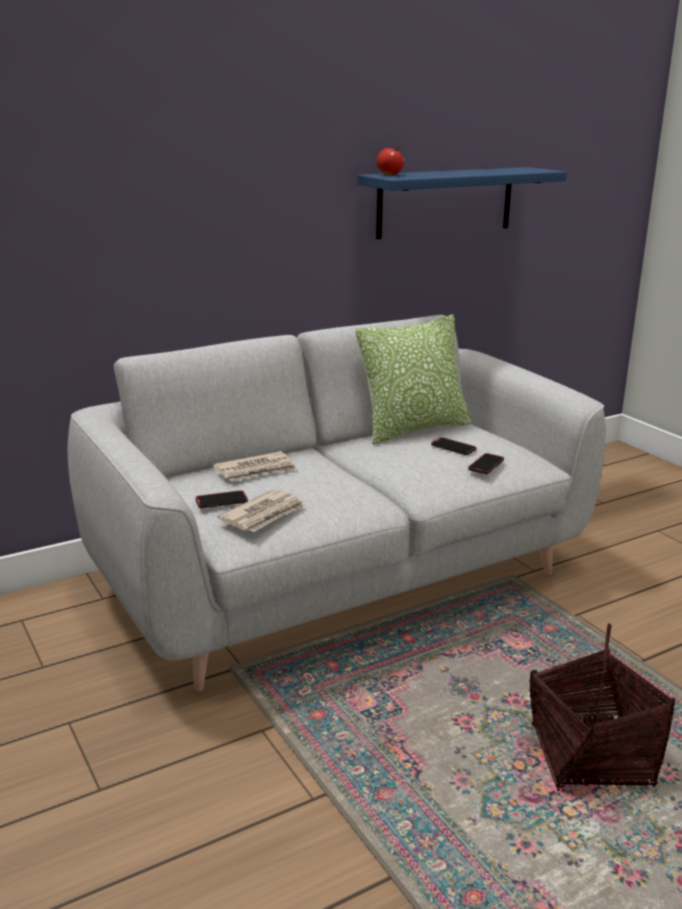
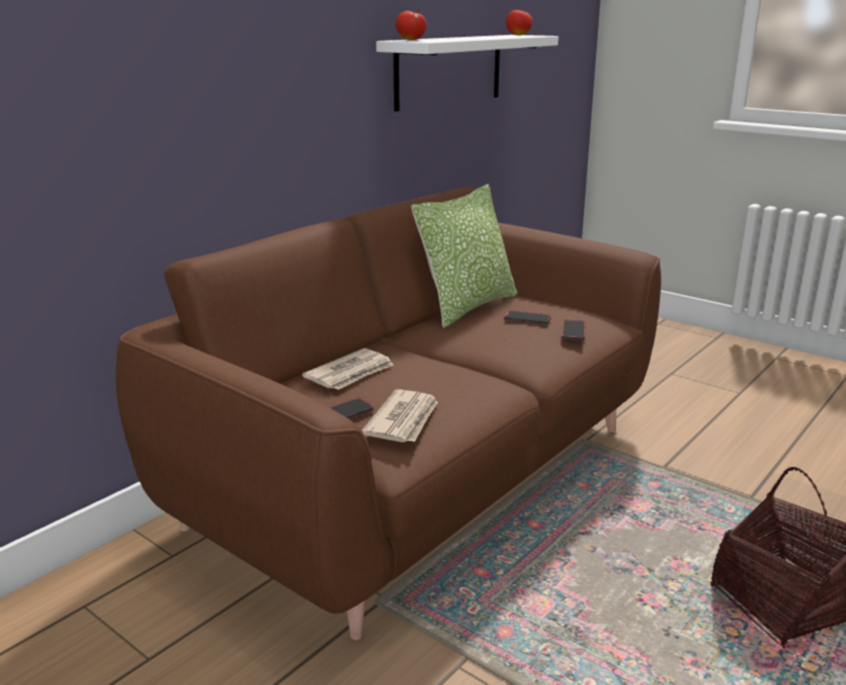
camera: 20 degrees left, 0 degrees up
(339, 579) = (422, 477): grey sofa -> brown sofa
(445, 202) = (449, 71): blue shelf -> white shelf
(527, 169) = (518, 35): none -> apple

